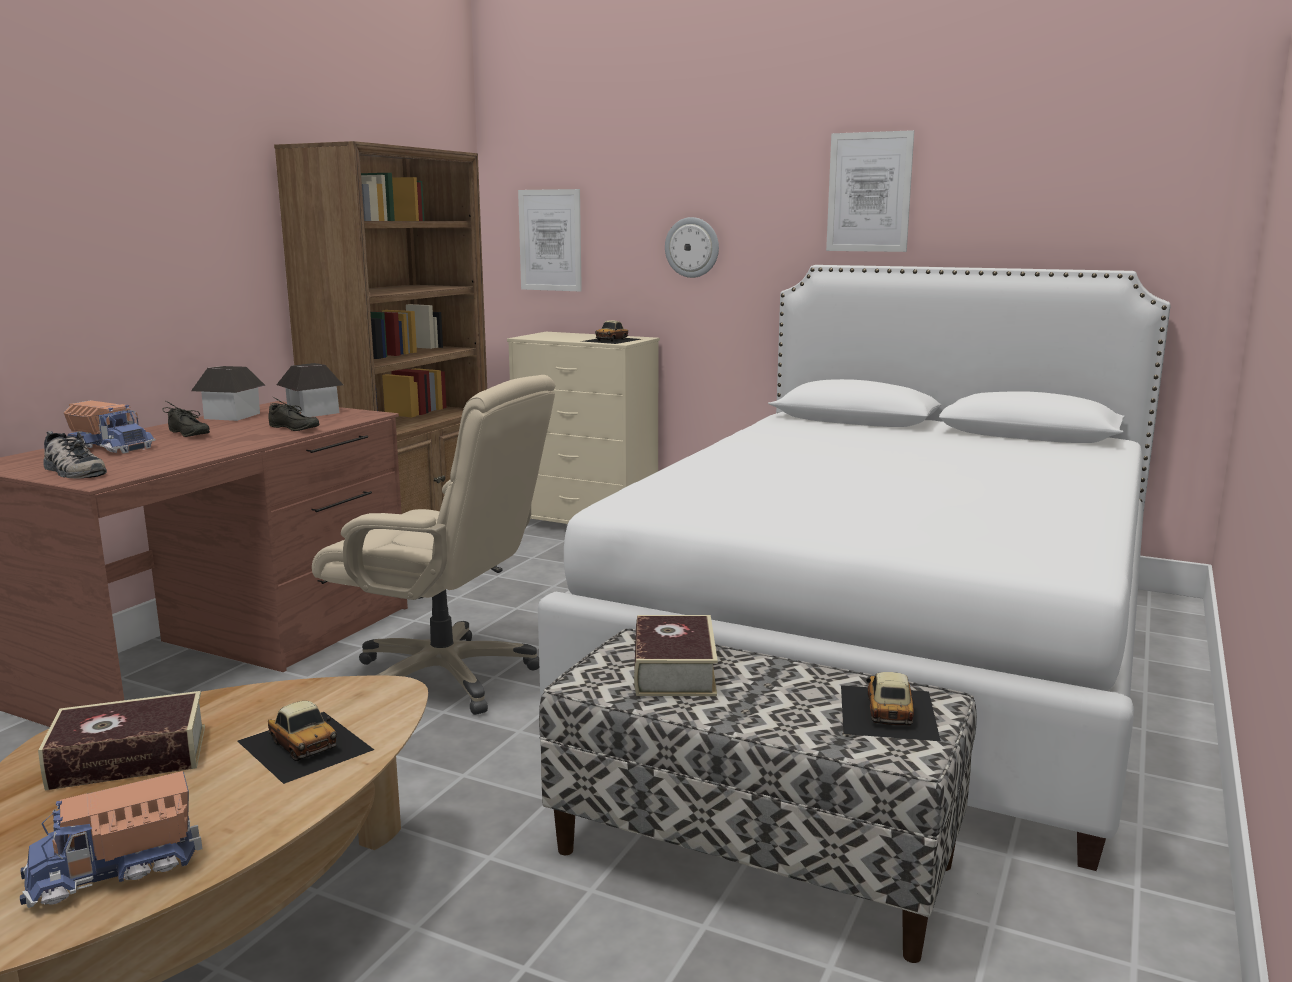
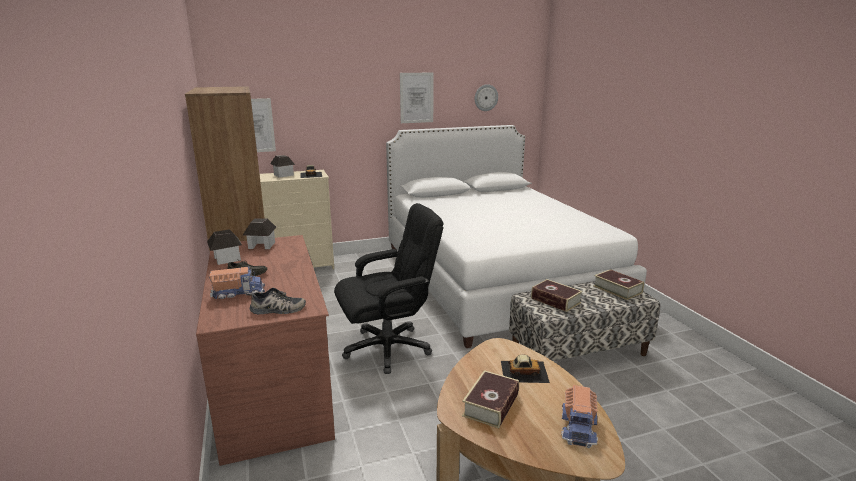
camera: 45 degrees left, 5 degrees up
(292, 428) = (288, 256): grey shoe -> none
(445, 677) = (388, 348): beige office chair -> black office chair
(573, 336) = (283, 175): none -> toy house
(692, 247) = (337, 125): wall clock -> wall clock (486, 97)
(887, 712) = (617, 289): toy car -> book

